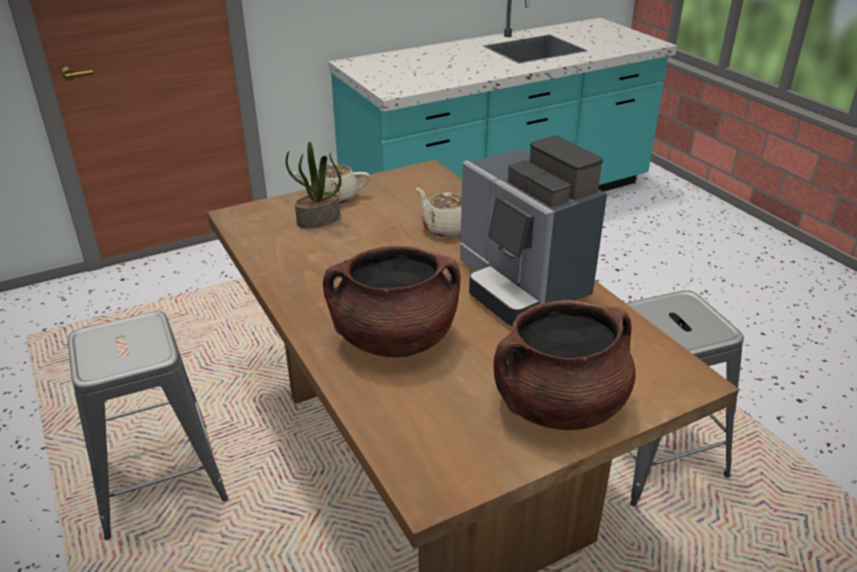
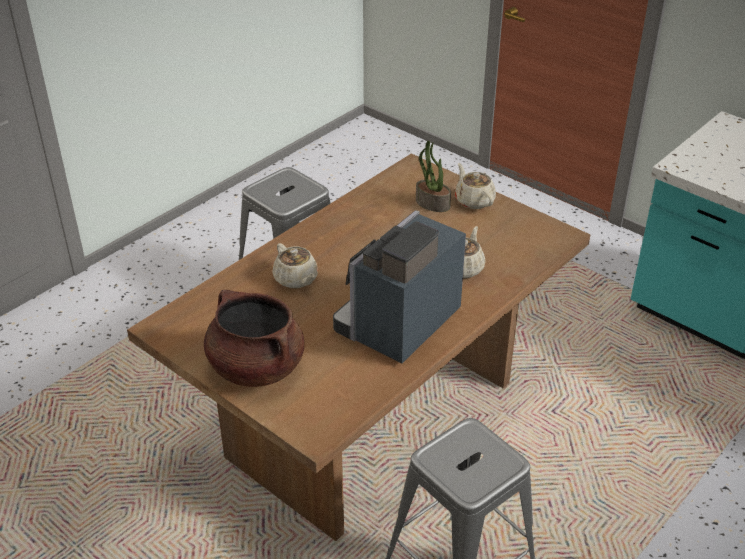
camera: 70 degrees right, 5 degrees up
(394, 339) = (296, 279): brown cooking pot -> beige teapot

